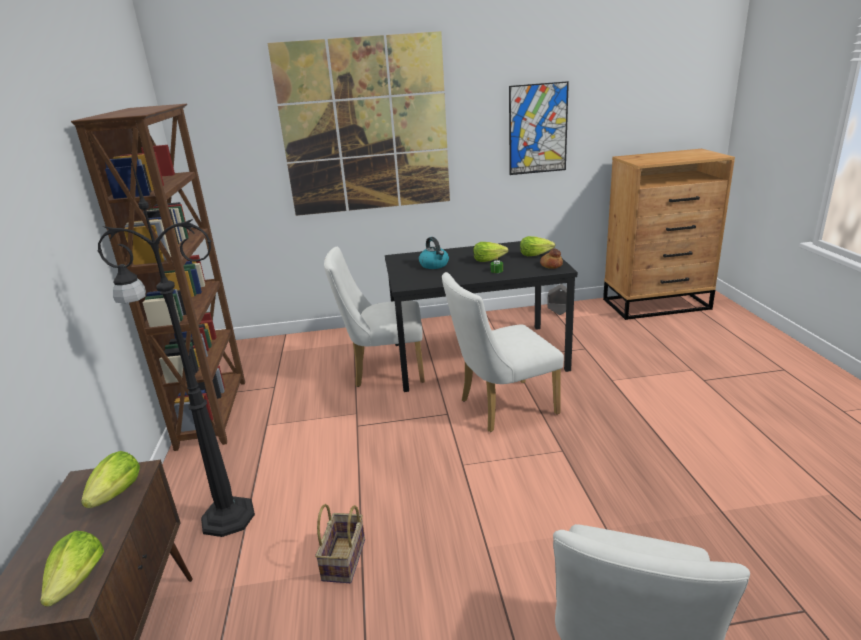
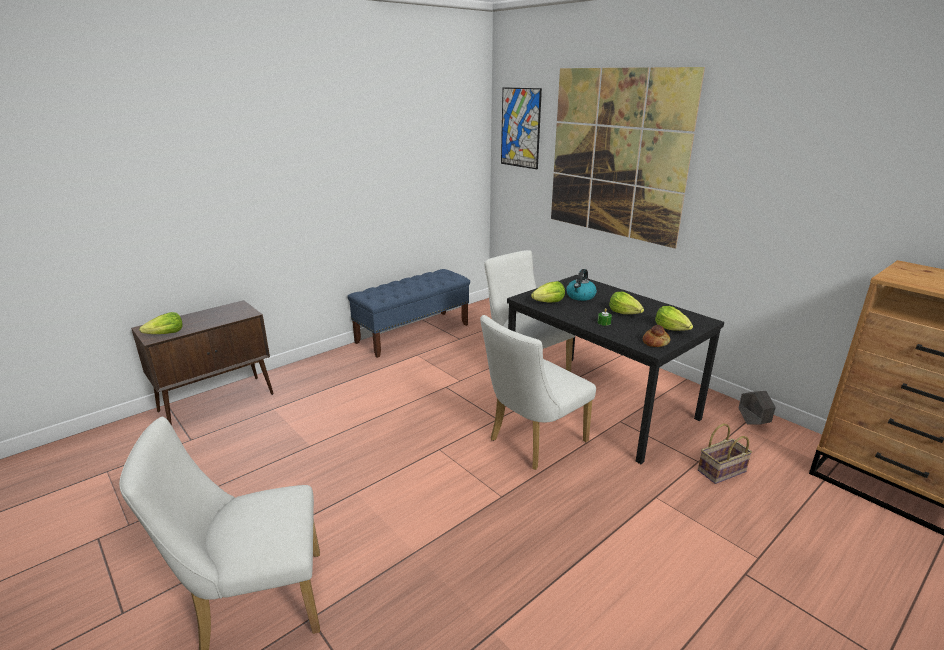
camera: 55 degrees right, 0 degrees up
(117, 493) = (229, 316): lettuce -> lettuce (549, 302)
(214, 413) = (413, 333): brown bookcase -> blue bench
(225, 517) = (324, 381): black floor lamp -> none
(344, 561) = (311, 437): basket -> basket (721, 472)
(501, 408) = (532, 443): white chair -> white chair turned 75 degrees counterclockwise
(538, 129) = (795, 196): picture -> picture (520, 128)

